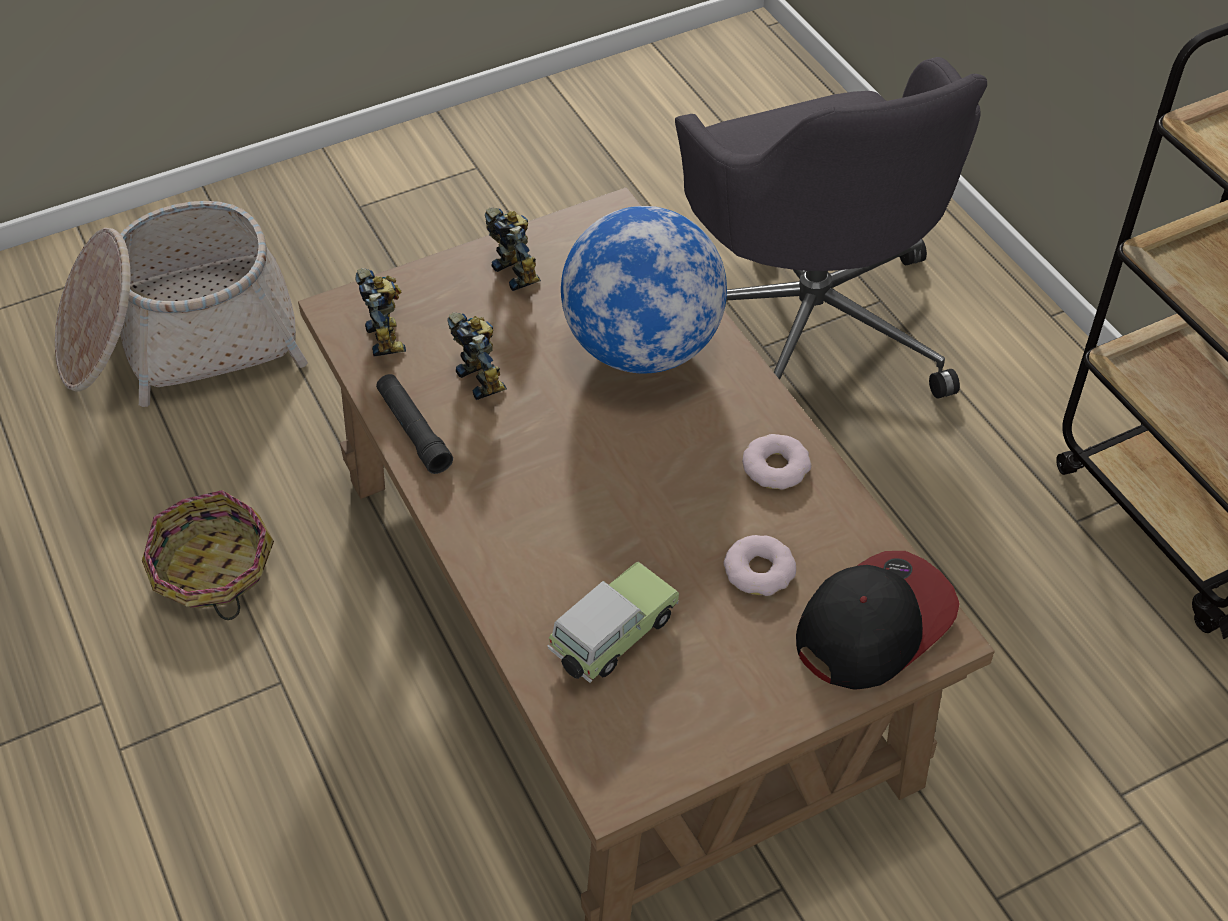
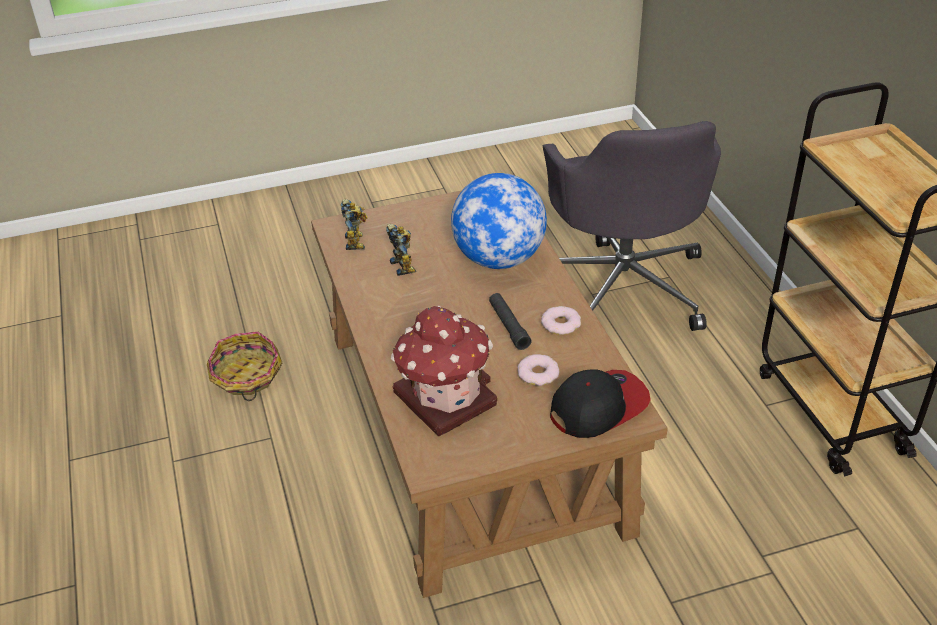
camera: 10 degrees right, 10 degrees down
(180, 338) = (255, 259): basket -> none
(414, 430) = (359, 287): black flashlight -> black flashlight (508, 326)
(518, 271) = (437, 216): toy robot -> none
(611, 638) = (444, 397): toy car -> toy house

